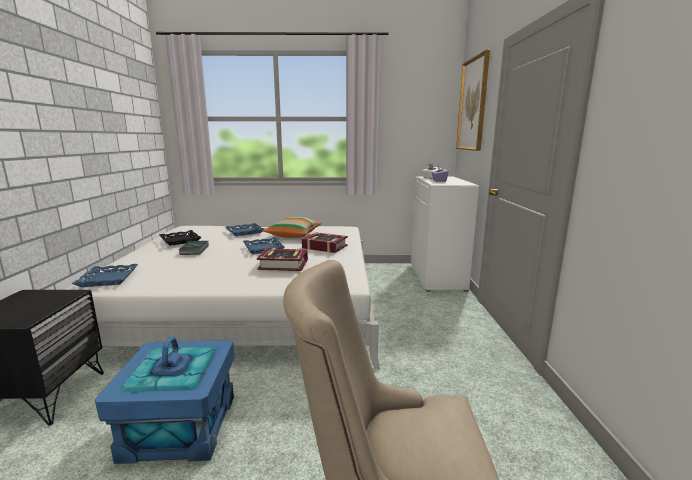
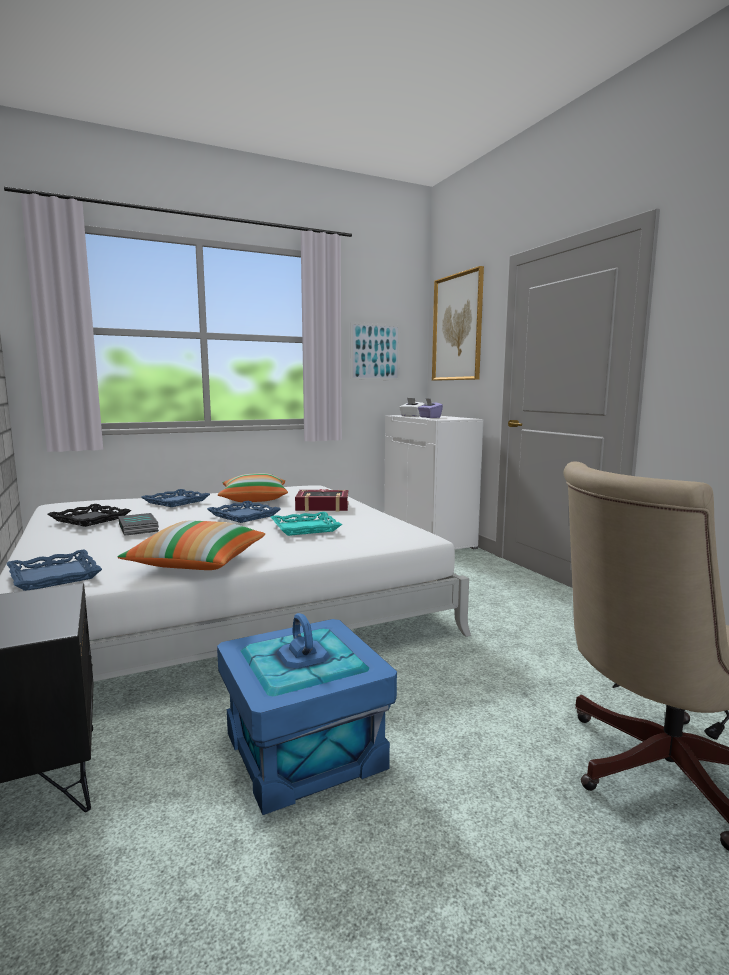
camera: 25 degrees left, 5 degrees down
(184, 283) = (198, 563): none -> pillow
(283, 264) = (305, 528): book -> turquoise tray
(409, 126) = (375, 352): none -> picture

